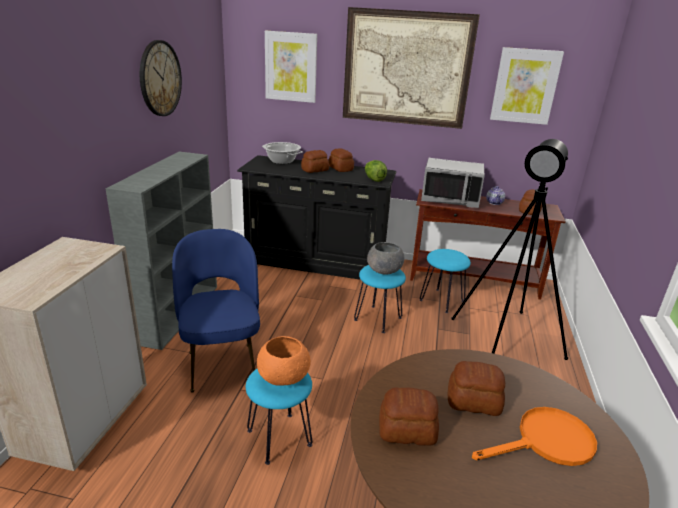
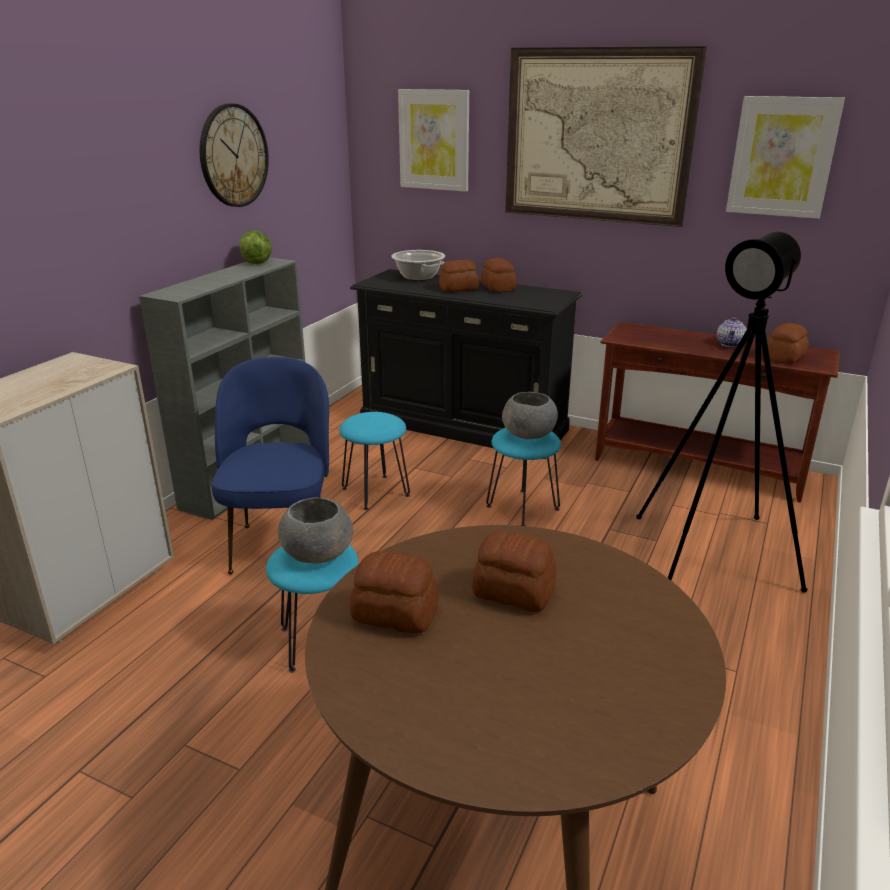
camera: 15 degrees right, 0 degrees up
(284, 377) = (319, 554): orange bowl -> grey bowl
(374, 179) = (538, 303): lettuce -> lettuce (257, 262)
(442, 300) = (633, 491): turquoise stool -> turquoise stool (375, 492)
(450, 199) = (659, 336): grey microwave -> none
(546, 442) = (588, 653): orange frying pan -> none

